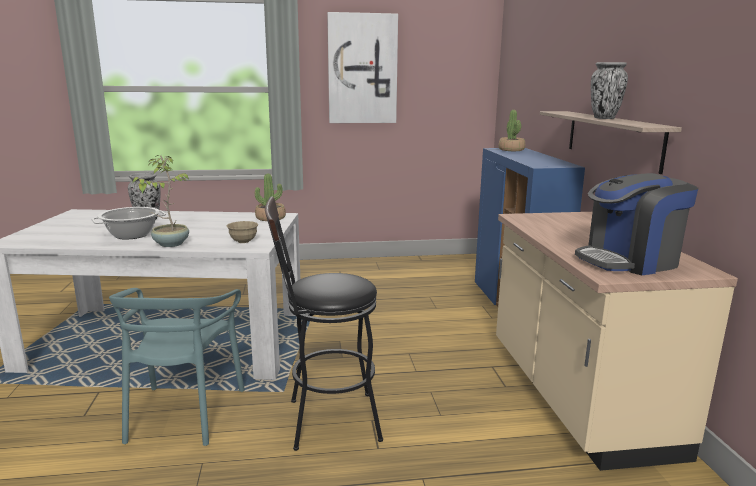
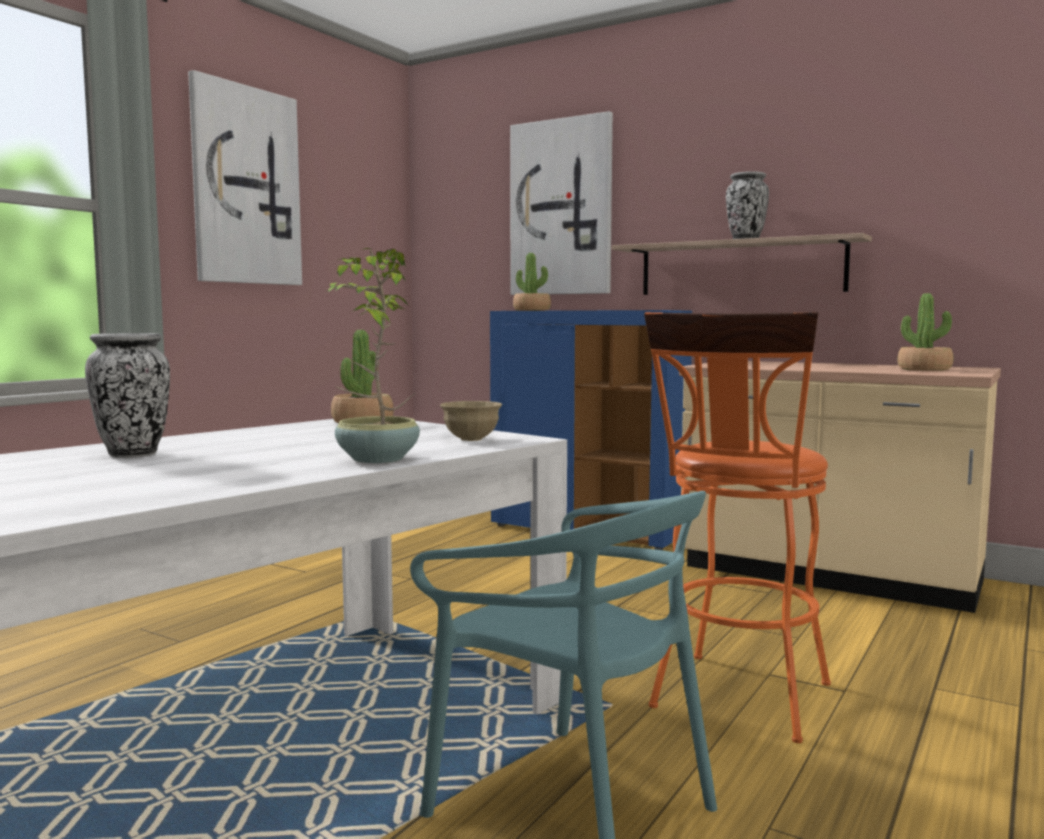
camera: 50 degrees left, 10 degrees down
(132, 235) = (227, 468): cooking pot -> none
(324, 421) = (737, 701): black stool -> orange stool
(546, 75) = (561, 208): none -> picture
(629, 261) = (924, 369): coffee machine -> potted plant

